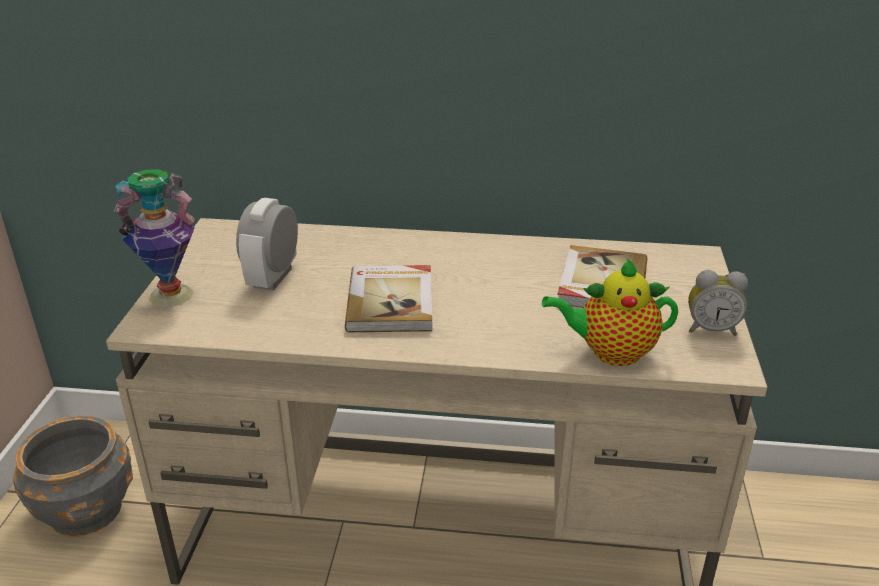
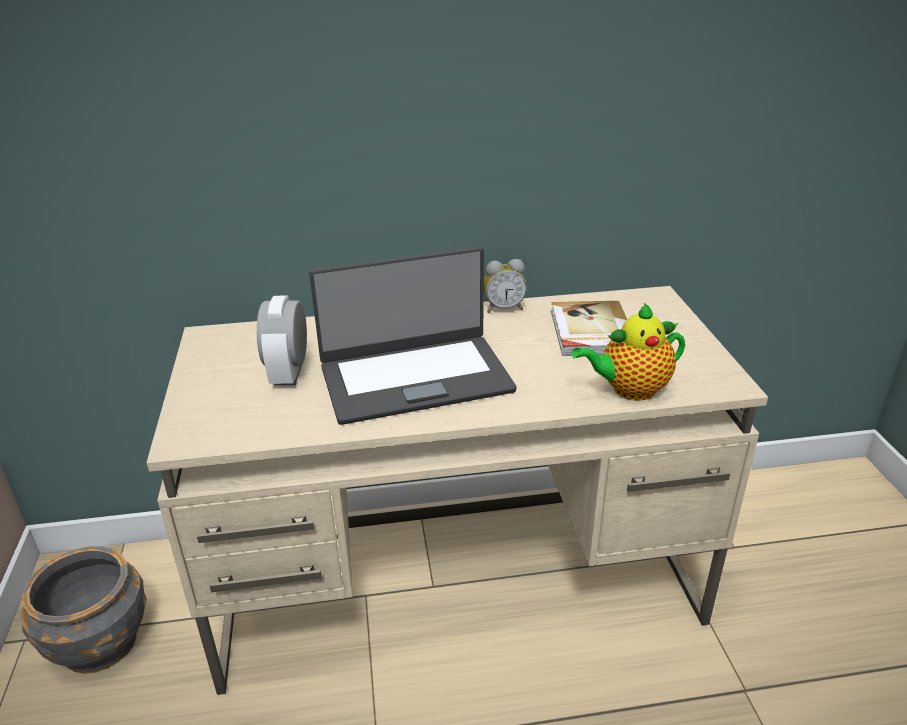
camera: 15 degrees left, 0 degrees up
(171, 296) = (193, 407): vase -> none
(392, 302) = (415, 377): book -> laptop
(711, 329) = (699, 356): alarm clock -> alarm clock (503, 308)

